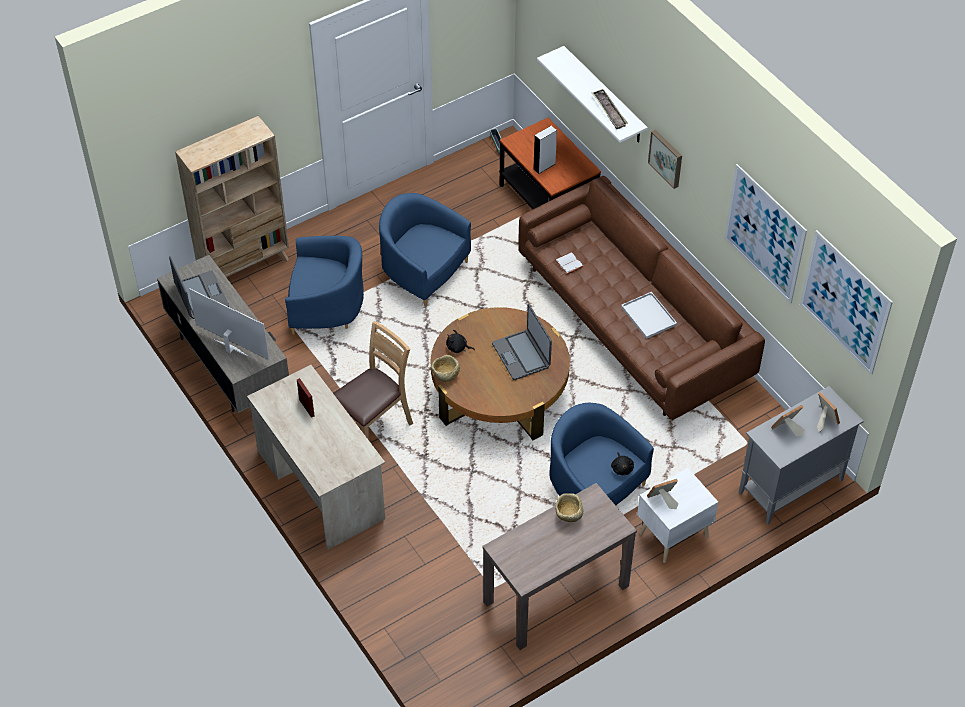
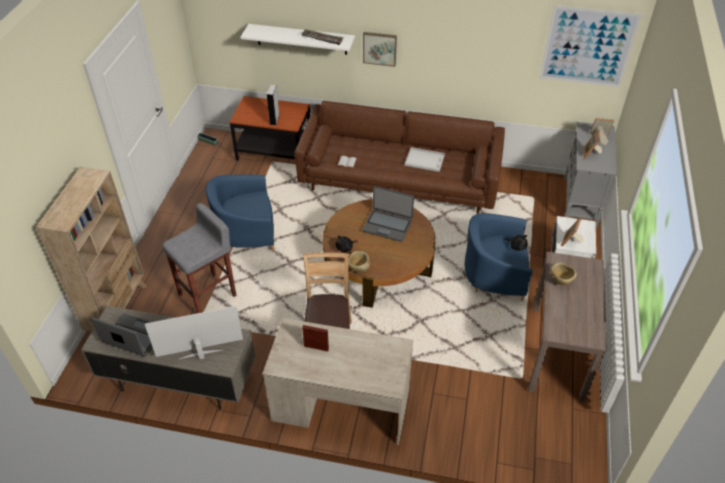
camera: 45 degrees left, 5 degrees down
(326, 308) = (208, 295): blue armchair -> grey stool
(764, 234) = (495, 44): picture -> none

